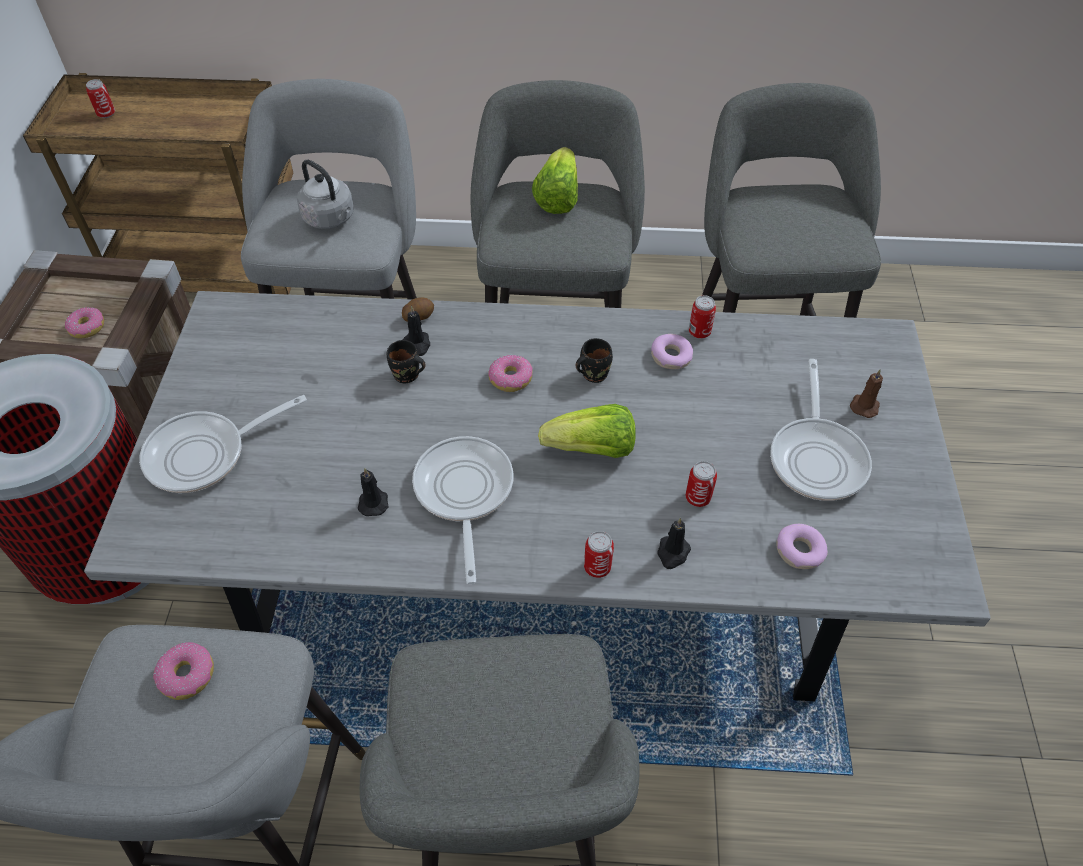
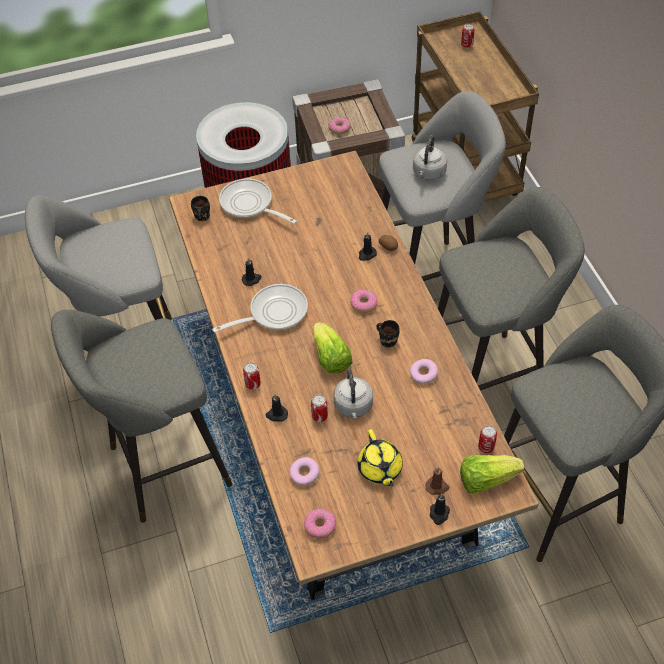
camera: 70 degrees right, 0 degrees up
(187, 675) = (123, 250): donut -> donut (320, 526)
(407, 376) = (341, 259): black mug -> black mug (201, 217)
(541, 572) = (335, 423): grey dining table -> brown dining table
(557, 197) = (517, 267): lettuce -> lettuce (486, 480)
(696, 451) = (353, 407): none -> grey kettle
(699, 332) = (453, 383): can -> can (486, 447)
(817, 457) = (380, 469): frying pan -> yellow teapot
(909, 418) = (439, 514): none -> black candle

